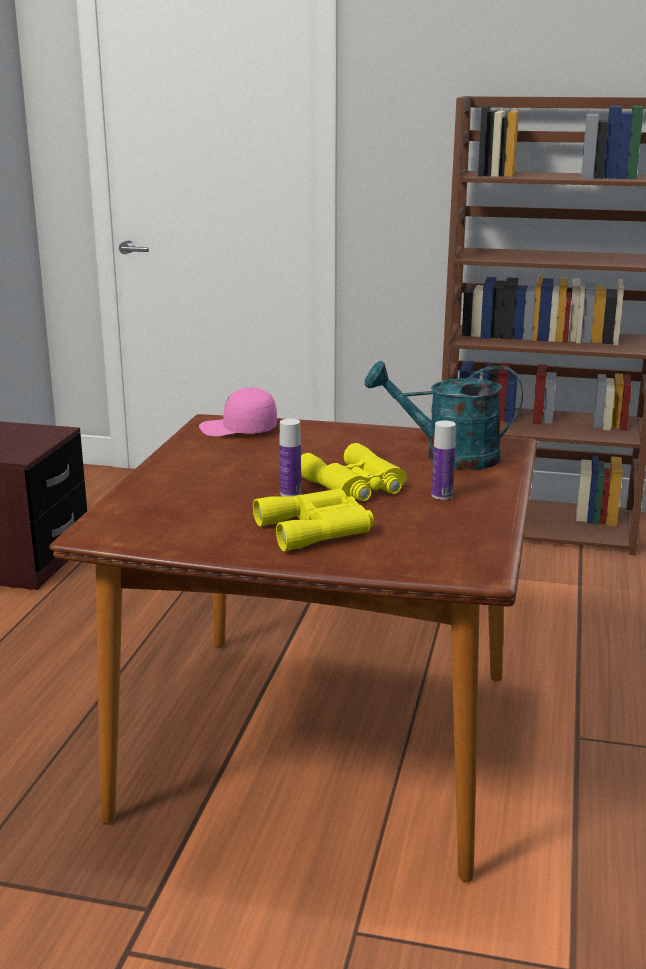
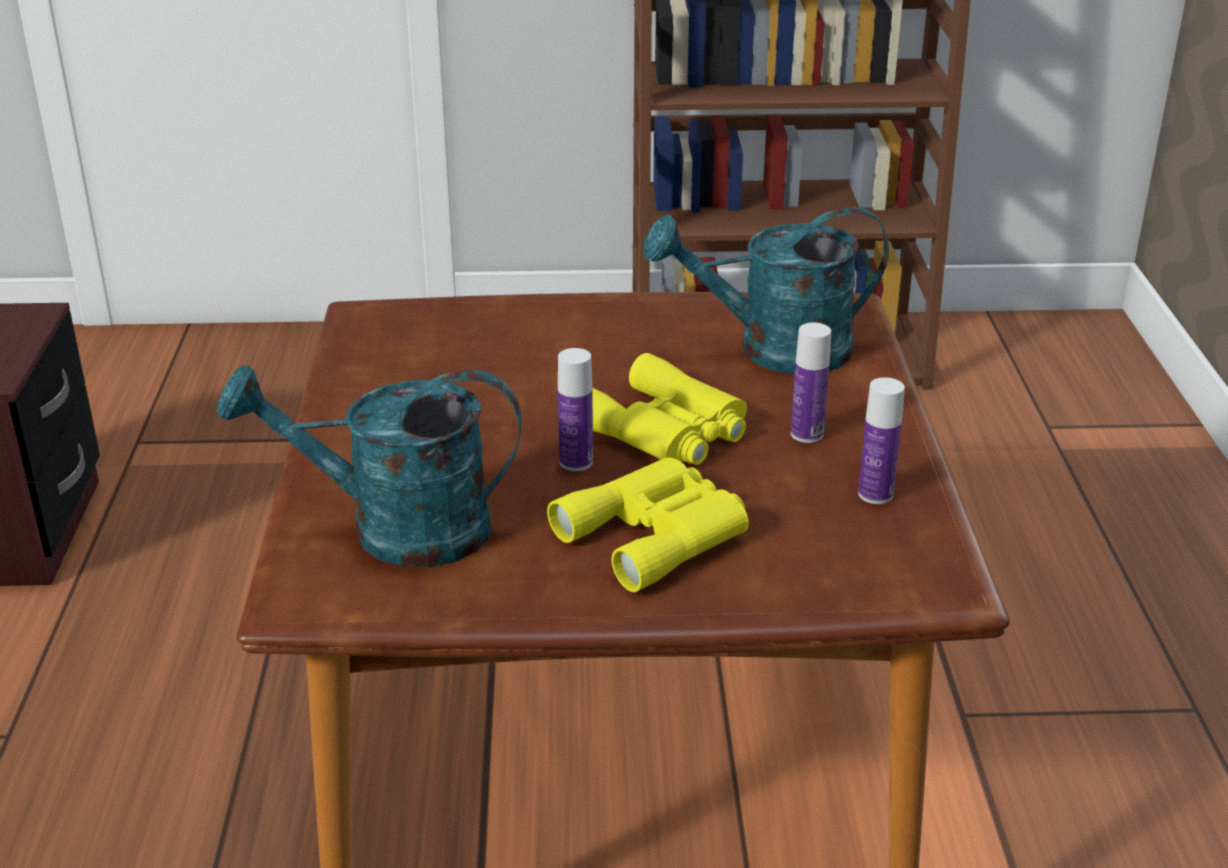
camera: 15 degrees left, 10 degrees up
(165, 510) = (395, 530): none -> turquoise watering can
(238, 430) = (420, 332): pink cap -> none
(466, 526) = (875, 494): none -> bottle

